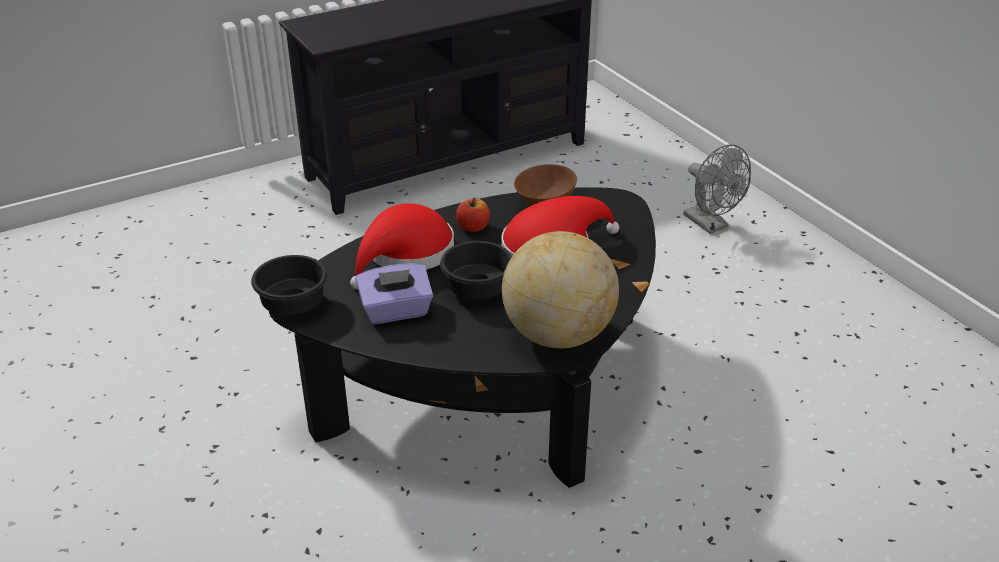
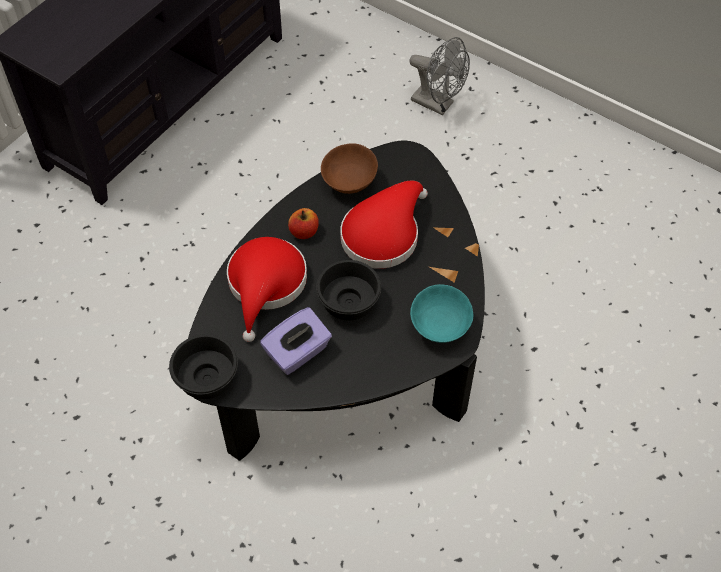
camera: 25 degrees left, 20 degrees up
(557, 335) = (439, 328): globe -> turquoise bowl

